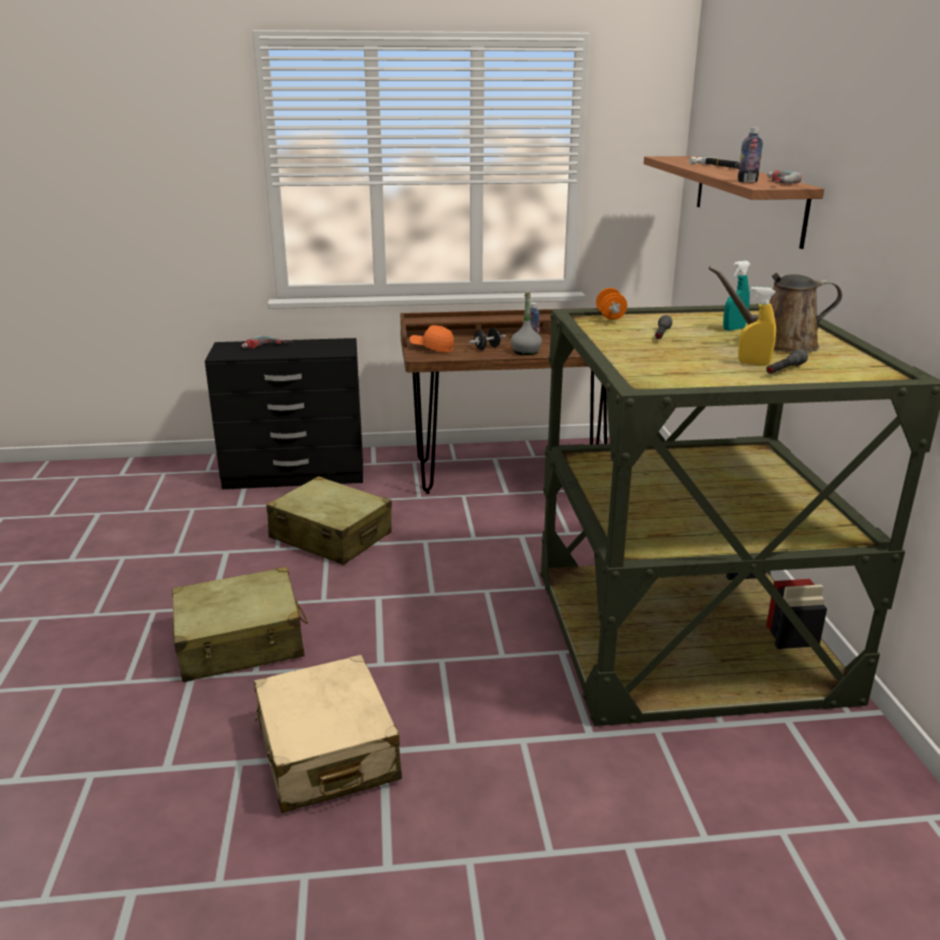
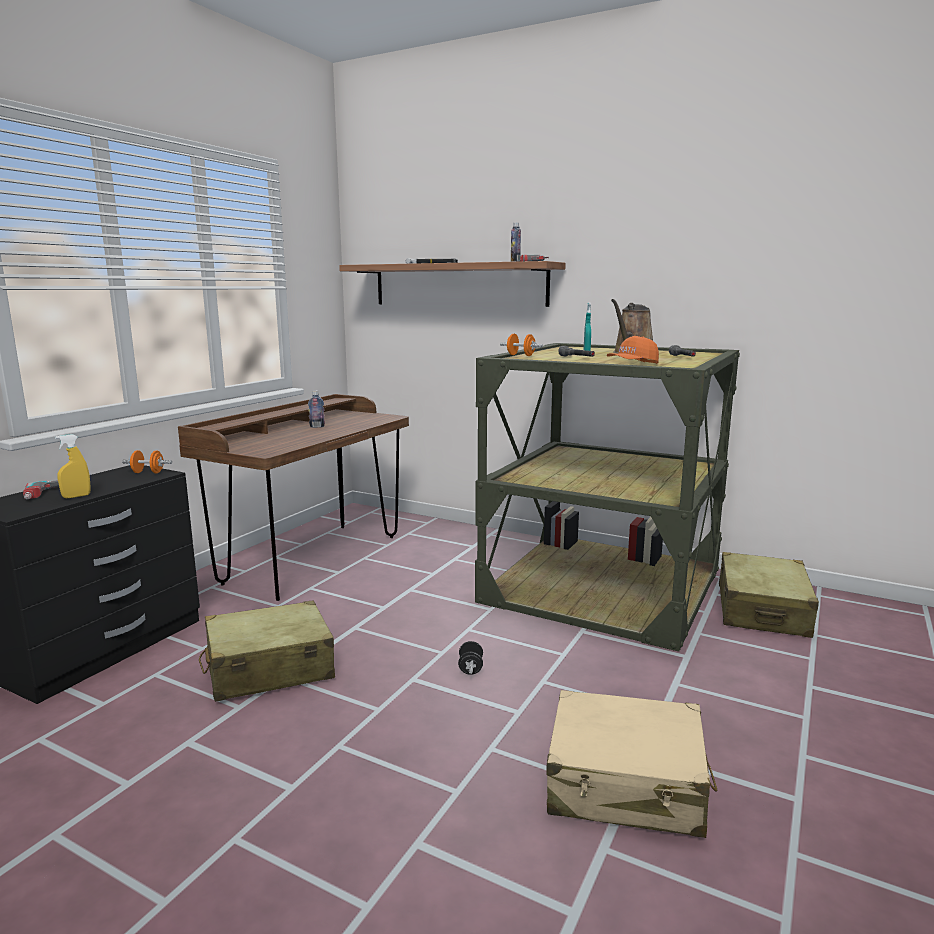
camera: 55 degrees left, 10 degrees down
(241, 642) = (390, 785): beige suitcase -> beige suitcase (762, 610)
(339, 348) = (148, 472): none -> orange dumbbell
(432, 348) = (256, 447): orange cap -> orange cap (632, 364)
(487, 348) = (299, 437): black dumbbell -> black dumbbell (470, 668)
(525, 352) = (335, 432): grey bottle -> none
(753, 363) = (662, 357): yellow spray bottle -> yellow spray bottle (76, 496)

